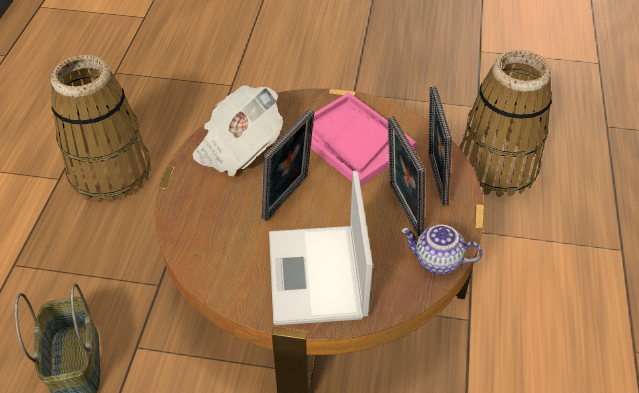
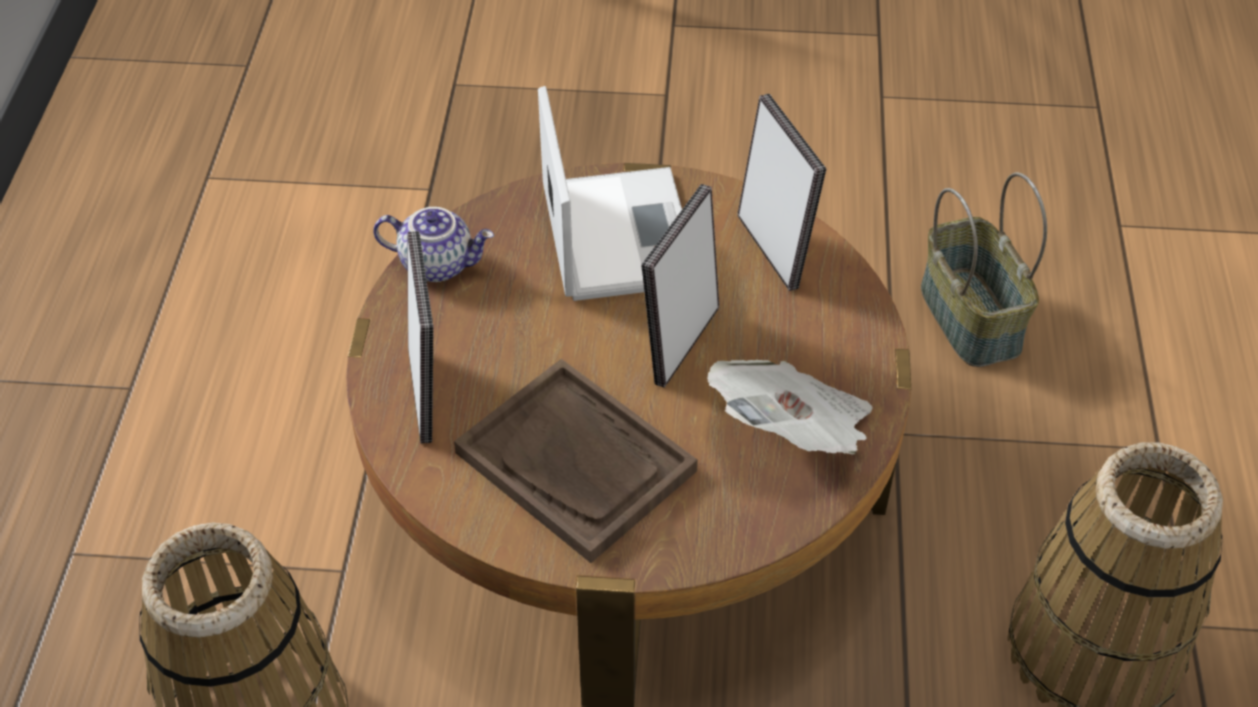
camera: 175 degrees right, 0 degrees up
(352, 141) = (576, 462): pink tray -> brown tray
(401, 210) = (488, 337): picture frame -> picture frame (774, 249)

